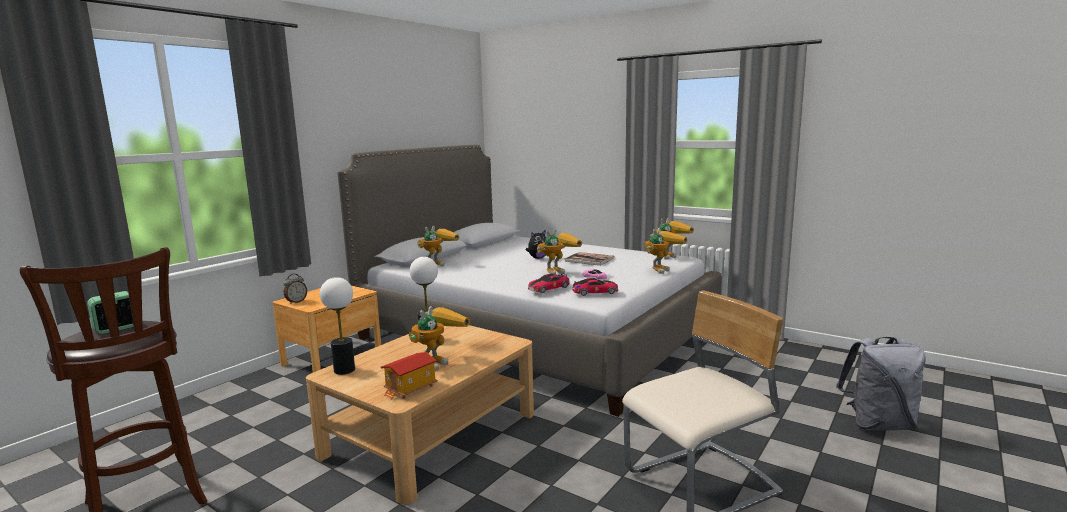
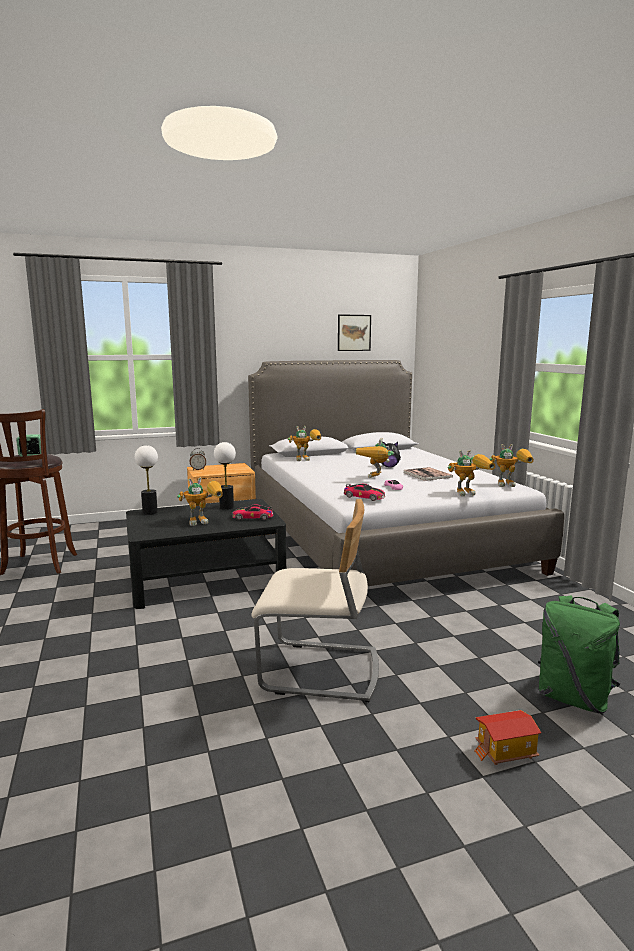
camera: 35 degrees right, 0 degrees up
(411, 389) = (160, 531): toy house -> toy house (506, 752)
(431, 434) = (206, 578): beige coffee table -> black coffee table
(433, 115) = (354, 332): none -> picture
(548, 288) = (337, 487): toy car -> toy car (253, 517)
(559, 271) = (376, 478): toy robot -> toy robot turned 105 degrees clockwise
(878, 424) = (574, 698): grey backpack -> green backpack

